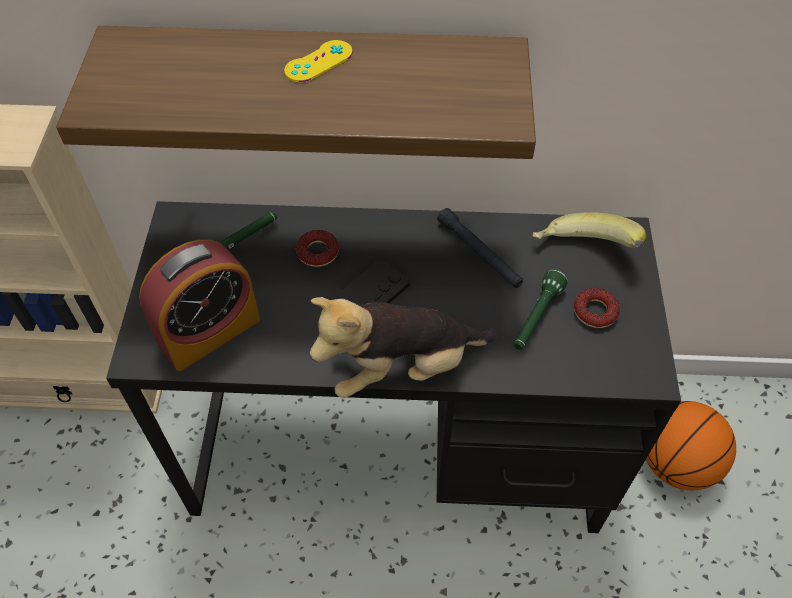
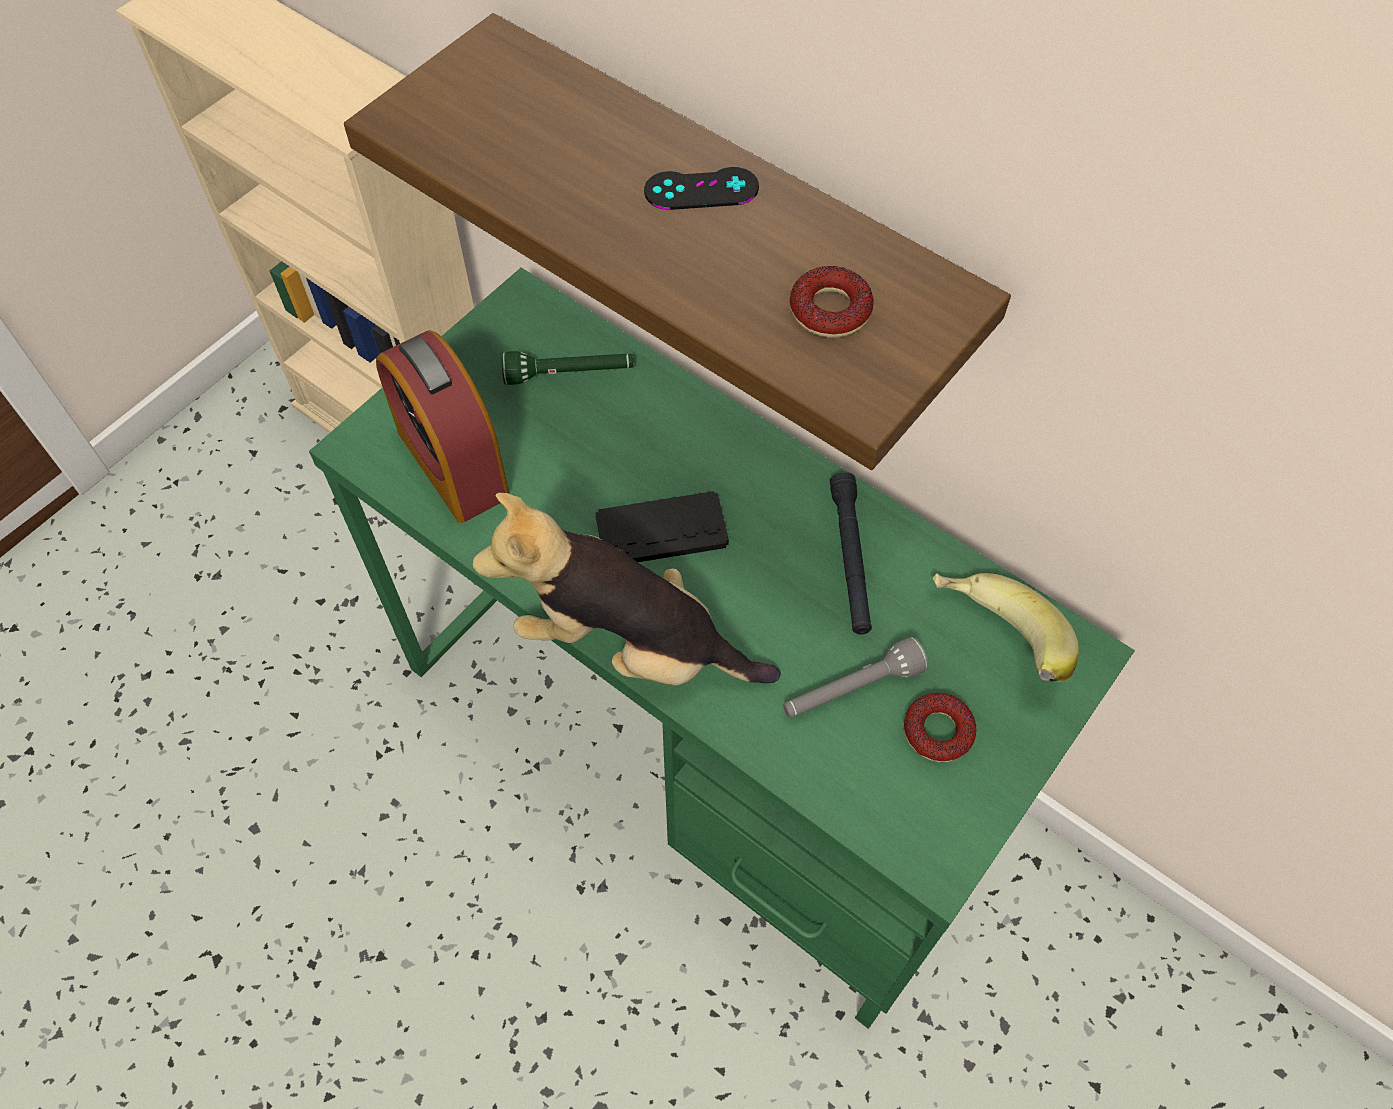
camera: 35 degrees right, 5 degrees up
(209, 332) = (453, 463): alarm clock -> alarm clock turned 60 degrees clockwise
(318, 61) = (701, 189): yellow game controller -> black game controller
(318, 252) = (651, 438): donut -> donut (830, 310)
(397, 446) = (700, 746): black desk -> green desk
(536, 318) = (851, 689): green flashlight -> grey flashlight
(676, 463) = (1051, 1017): basketball -> none

